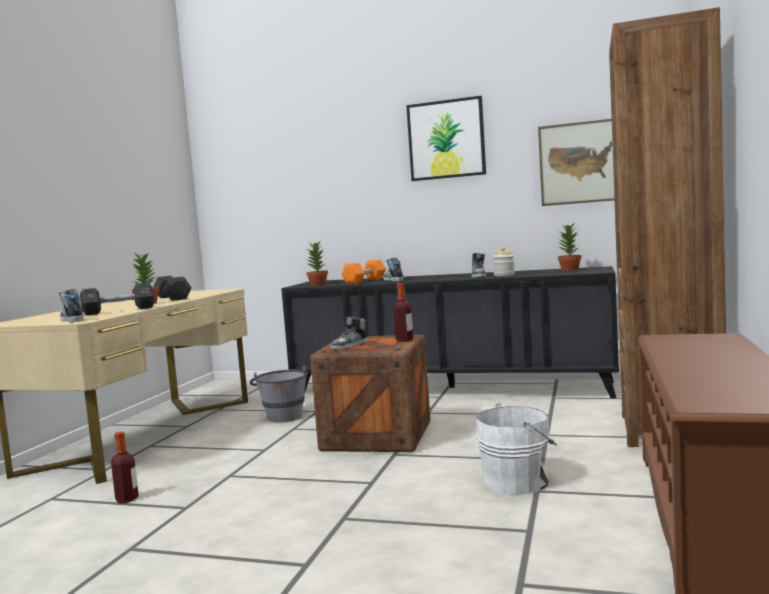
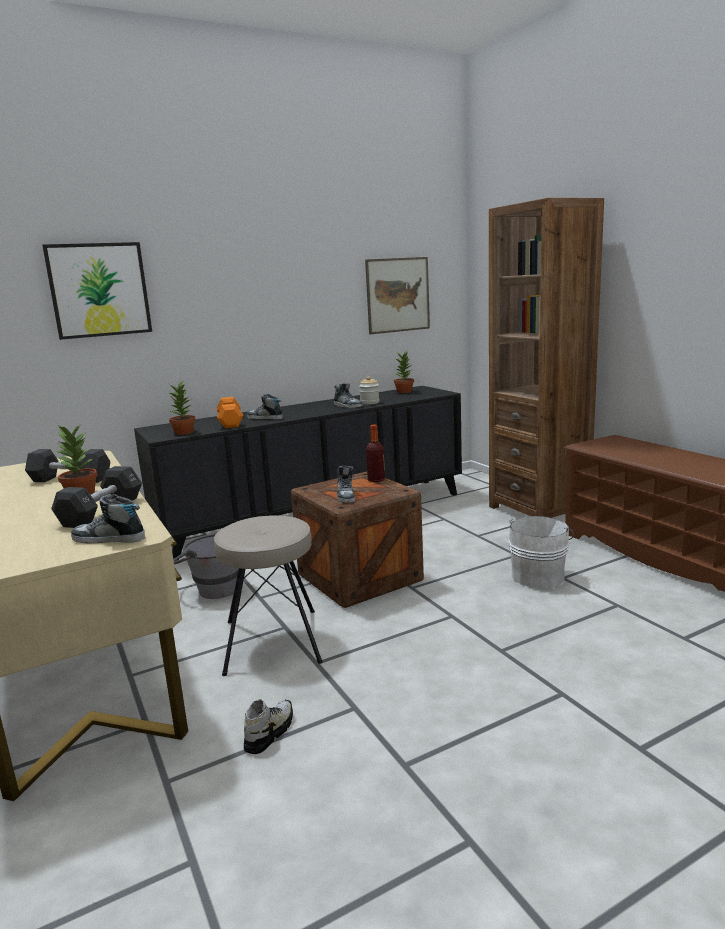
camera: 45 degrees left, 10 degrees up
(127, 499) = (269, 733): bottle -> shoe
(241, 454) = (273, 640): none -> beige stool
(446, 139) = (283, 265): picture -> picture (99, 290)

